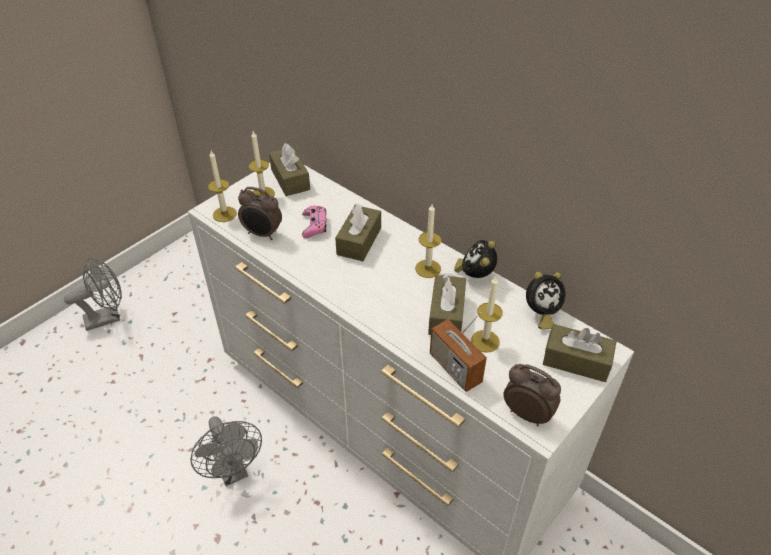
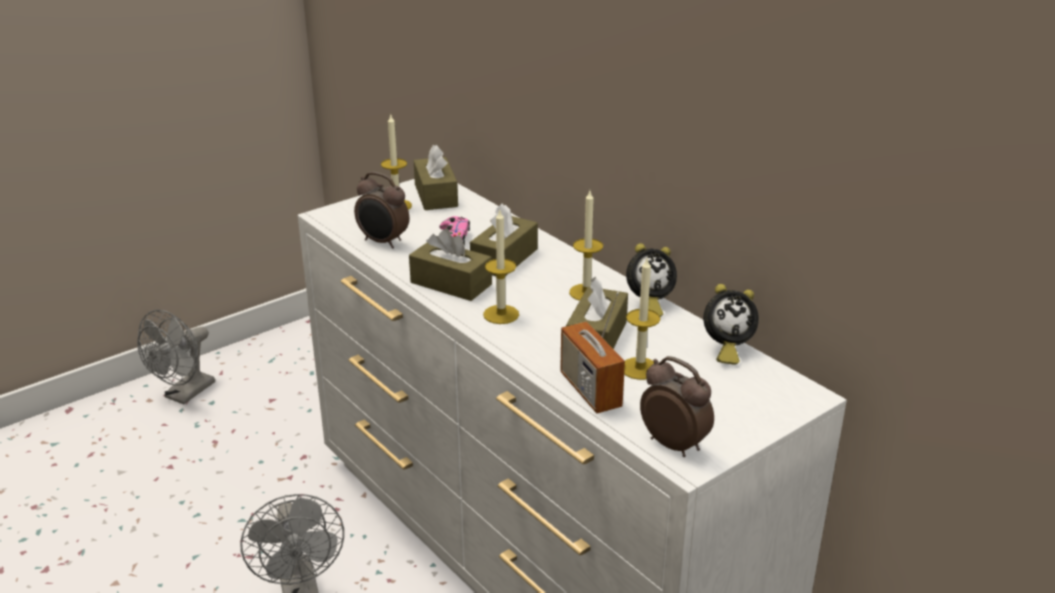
camera: 10 degrees right, 15 degrees down
(108, 317) = (185, 394): grey fan -> grey fan turned 135 degrees clockwise
(224, 214) = (342, 220): candle -> candle (501, 314)
(475, 275) = (648, 304): alarm clock -> alarm clock turned 135 degrees counterclockwise
(576, 361) = (760, 400): brown tissue box -> brown tissue box (451, 283)

